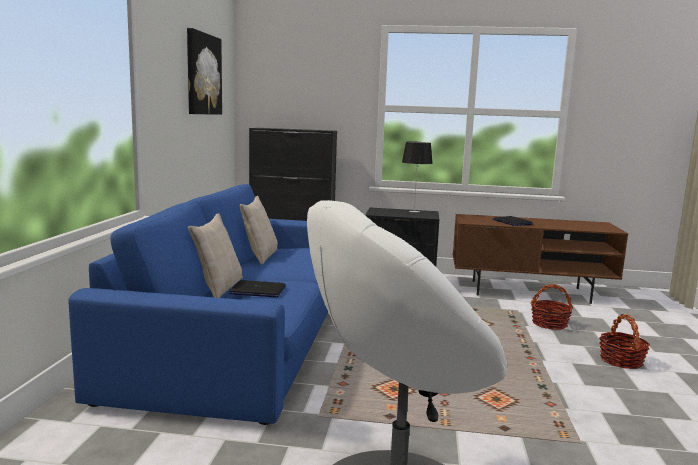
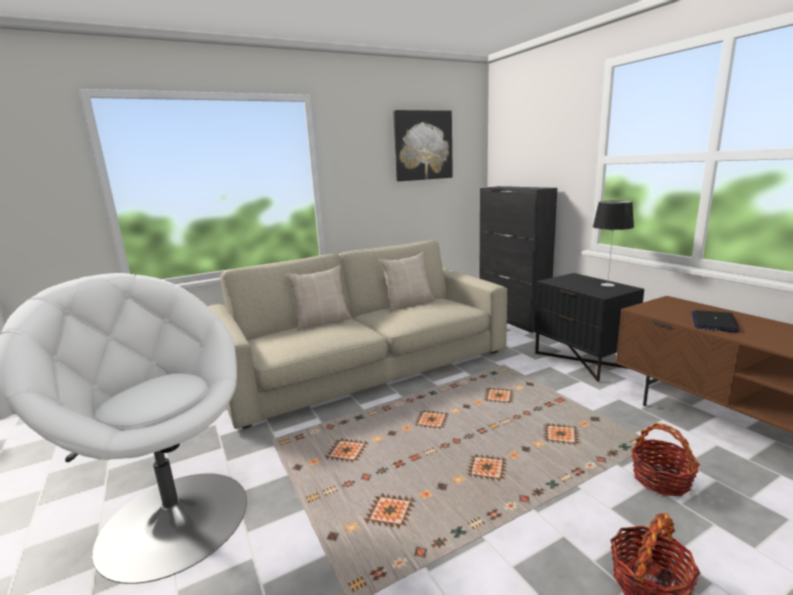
camera: 55 degrees right, 5 degrees up
(247, 335) = (364, 364): blue sofa -> beige sofa
(257, 290) = (317, 331): laptop -> none

